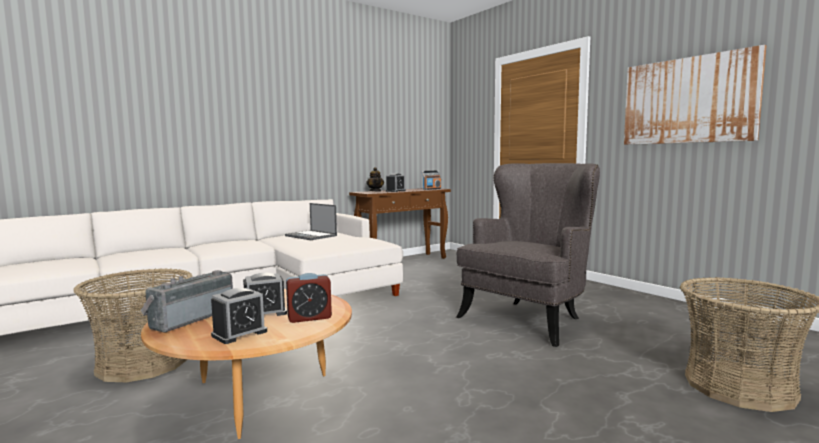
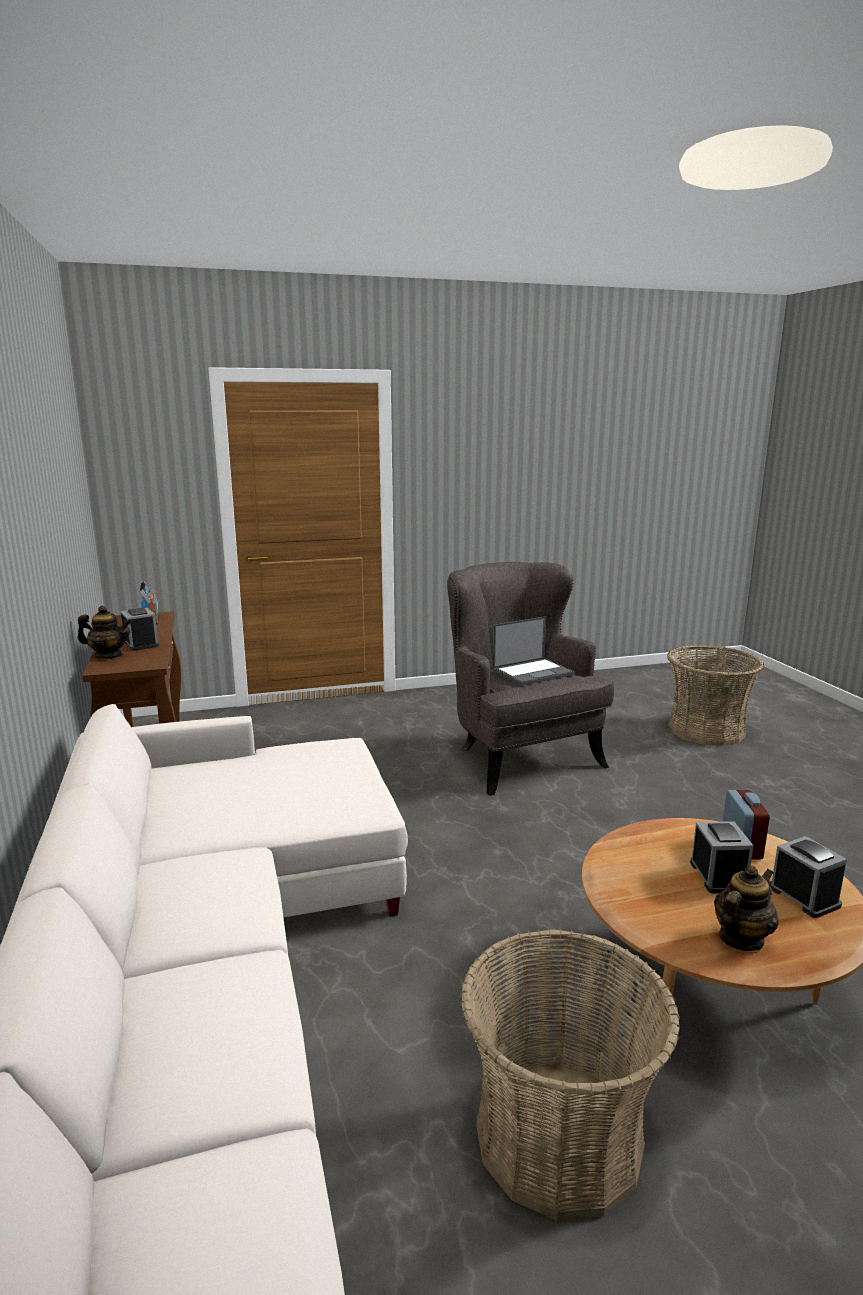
camera: 70 degrees left, 10 degrees up
(191, 318) = (740, 938): radio -> teapot
(311, 236) = (232, 791): laptop -> laptop (533, 672)
(688, 100) = (512, 470): picture -> none

